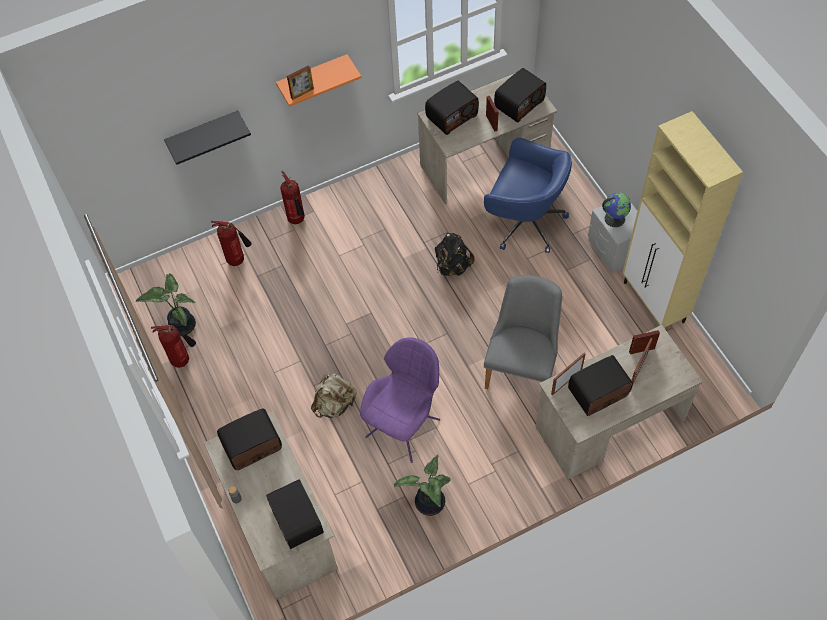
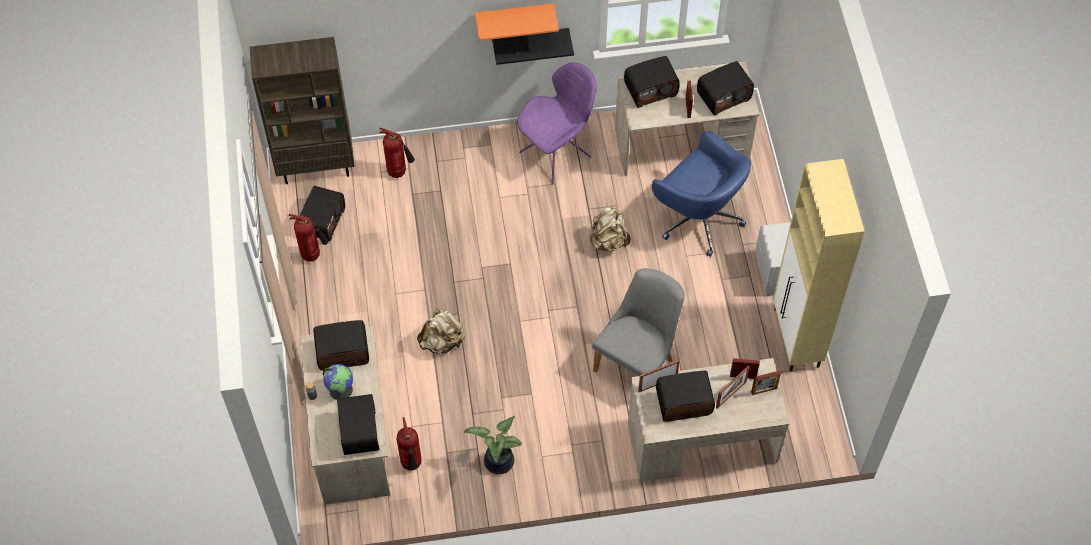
camera: 15 degrees right, 0 degrees up
(158, 277) = (316, 166): none -> brown bookcase
(180, 325) = (322, 220): potted plant -> radio
(204, 134) = (393, 43): black shelf -> black shelf (530, 41)
(297, 220) = (471, 150): fire extinguisher -> fire extinguisher (412, 465)
(302, 93) = (495, 31): picture frame -> picture frame (763, 390)
(404, 426) = (501, 383): purple chair -> purple chair (557, 153)
(452, 266) = (608, 241): black backpack -> beige backpack
(614, 218) = (779, 240): globe -> globe (341, 389)

